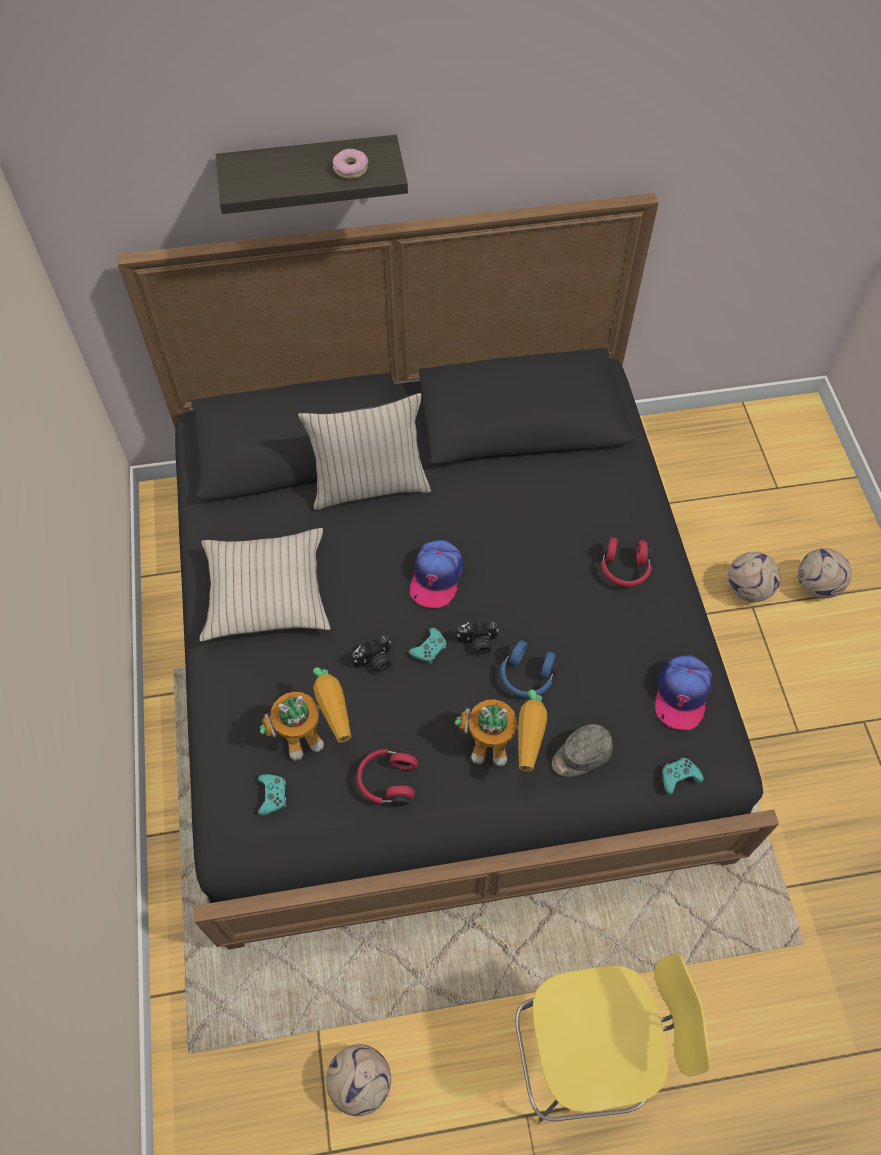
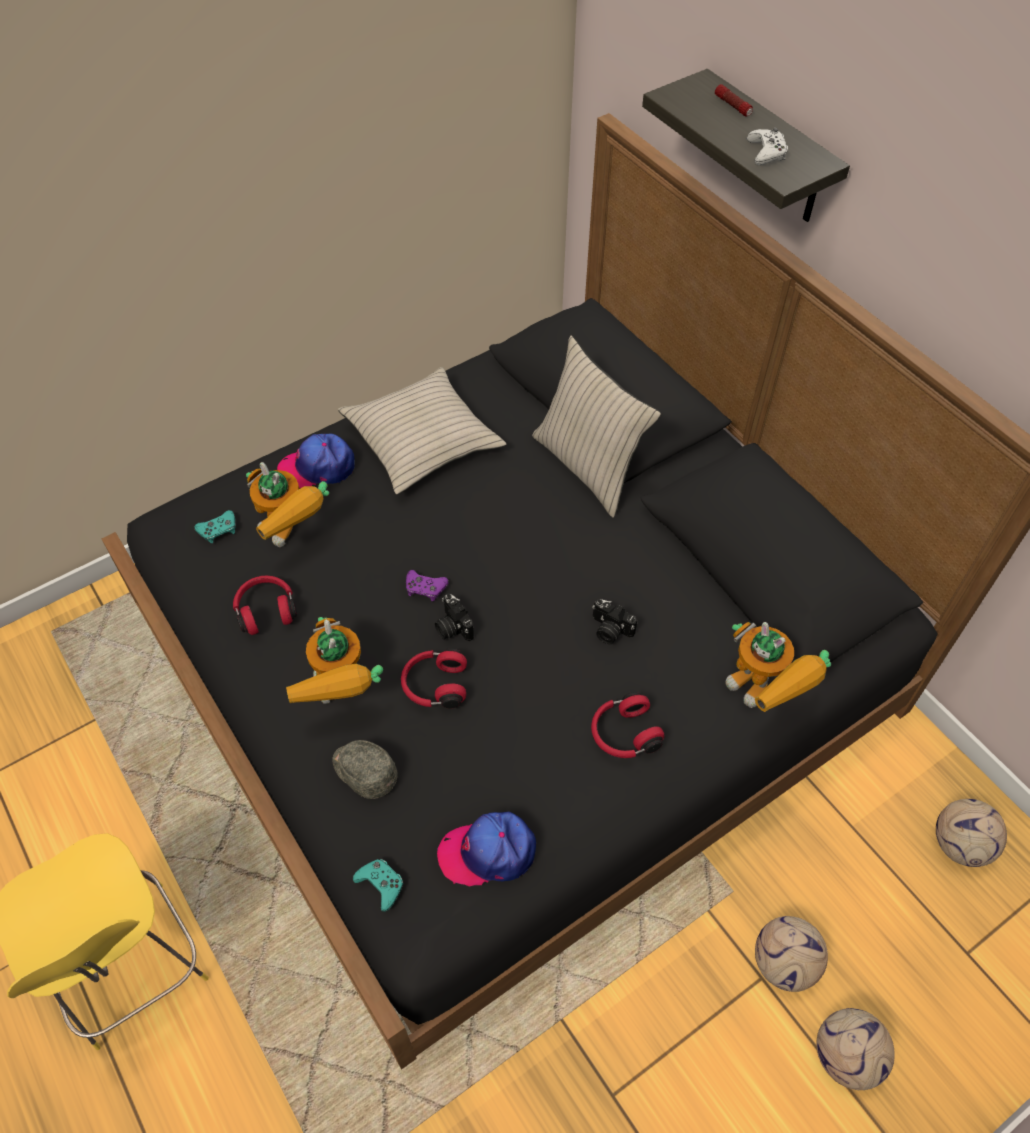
camera: 65 degrees right, 5 degrees down
(278, 161) = (733, 106): none -> flashlight
(350, 169) = (766, 152): donut -> white game controller
(360, 1082) = (57, 772): football -> football (959, 843)
(375, 662) = (388, 550): camera -> camera (609, 630)
(429, 649) = (425, 588): turquoise game controller -> purple game controller
(436, 577) = (512, 562): cap -> cap (318, 467)
(526, 676) = (434, 685): blue headphones -> red headphones
(630, 473) = (764, 696): none -> toy robot

